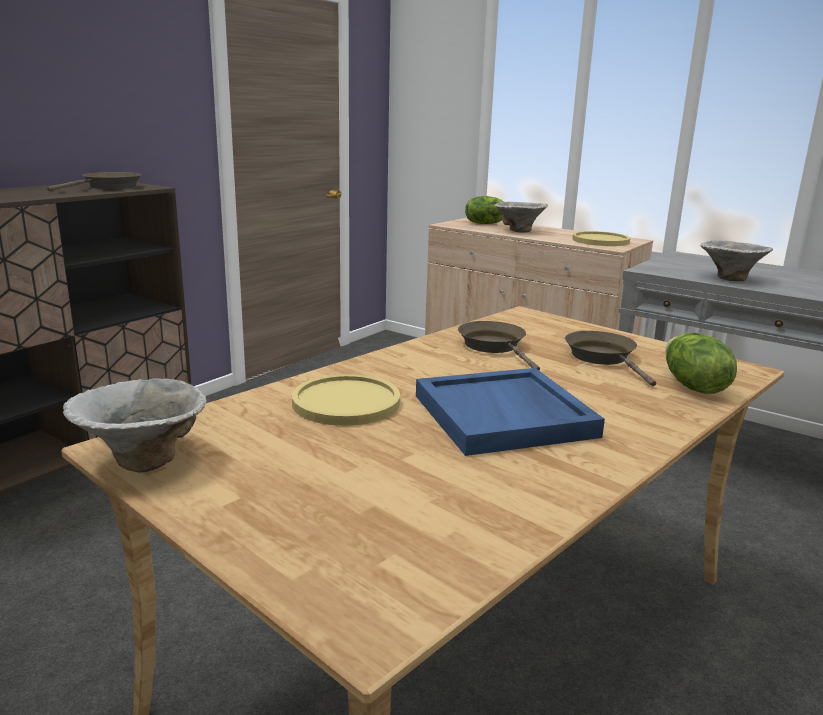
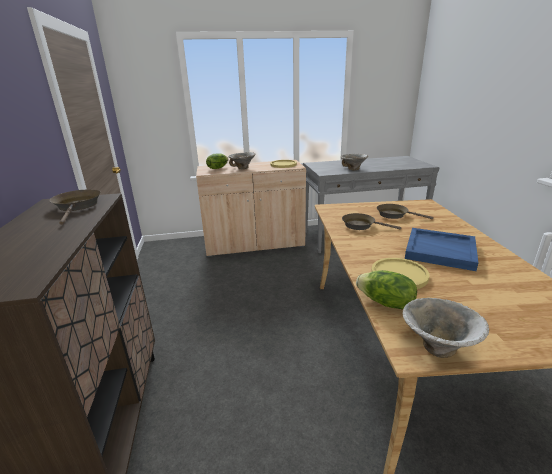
camera: 45 degrees left, 5 degrees up
(692, 386) = (435, 214): lettuce -> lettuce (385, 303)

